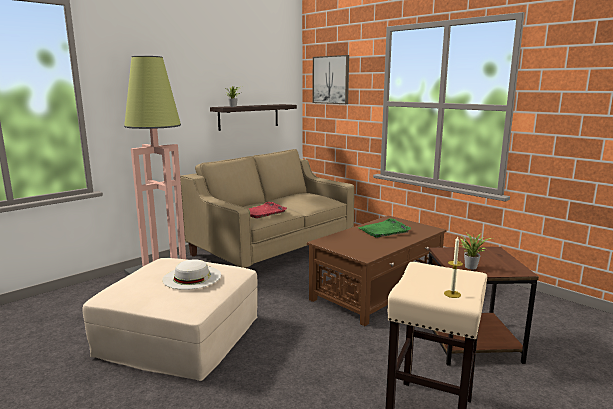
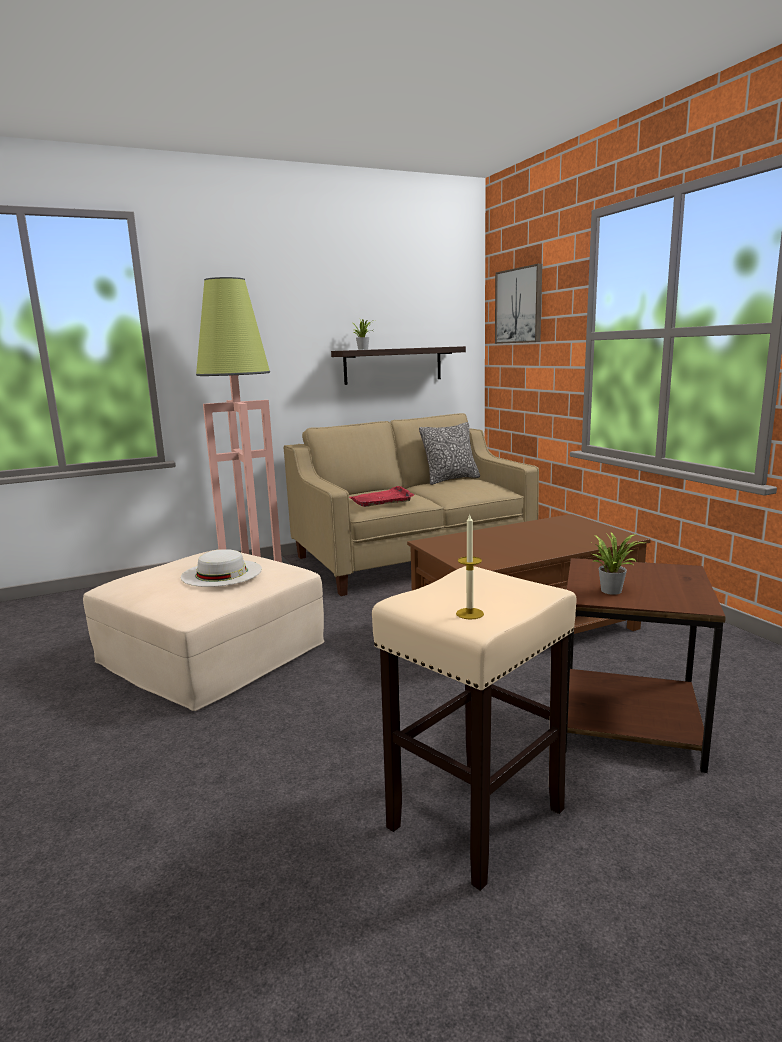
camera: 20 degrees right, 0 degrees up
(294, 194) = (450, 479): none -> pillow
(384, 230) = (542, 533): green tray -> none

